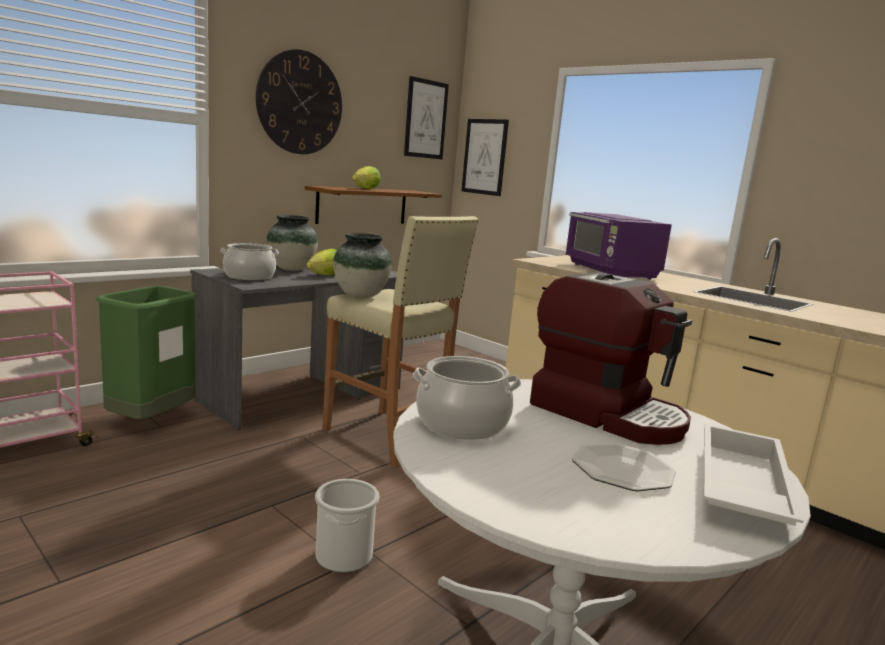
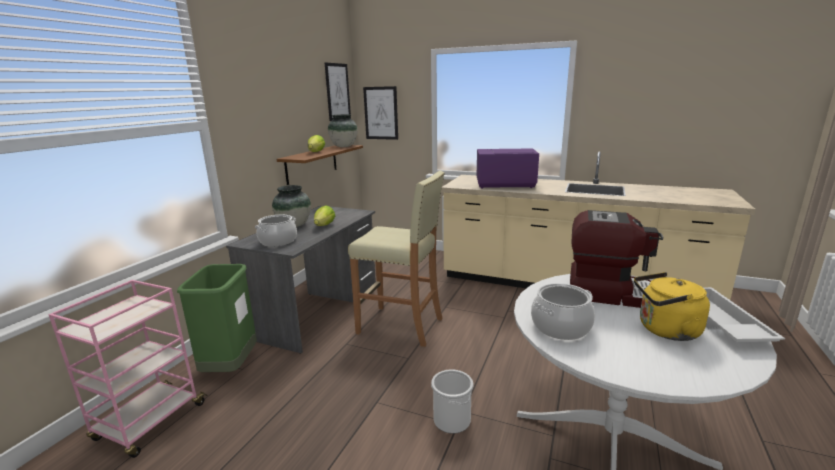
camera: 20 degrees left, 5 degrees up
(300, 103) = (264, 97): wall clock -> none
(361, 296) = (371, 238): vase -> vase (344, 146)
(610, 271) = (504, 185): purple microwave -> purple microwave turned 135 degrees clockwise
(622, 469) = (665, 330): plate -> yellow kettle

